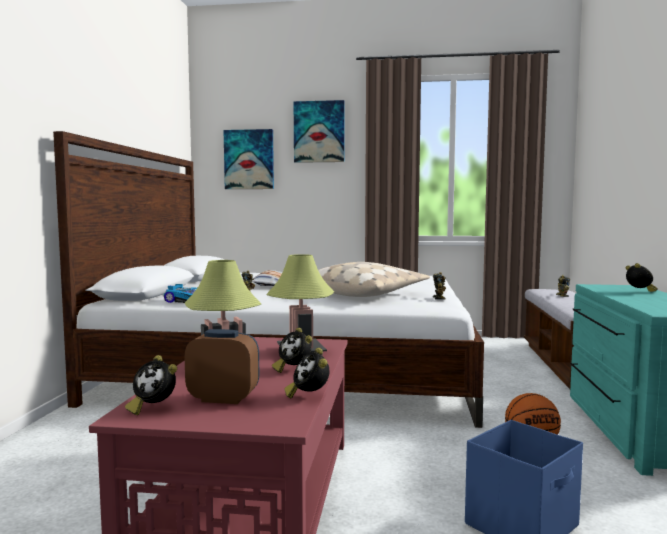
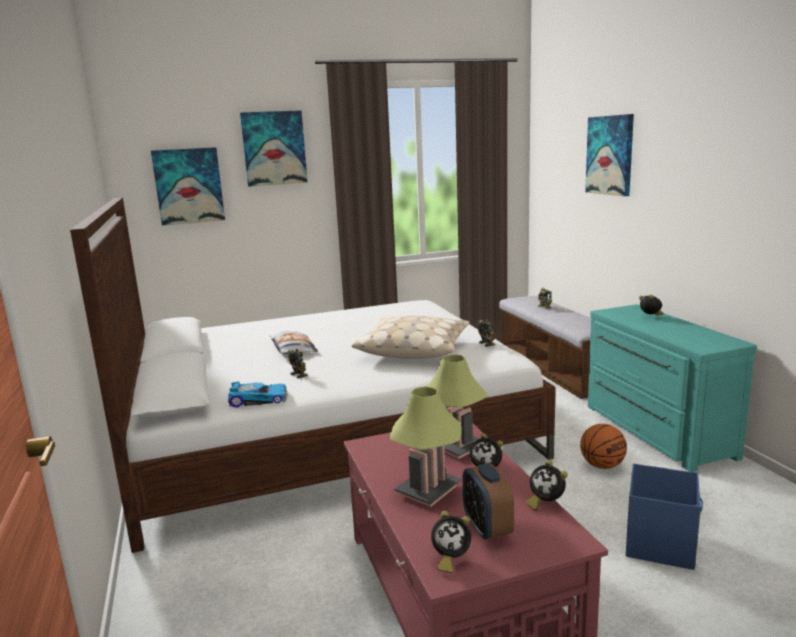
camera: 25 degrees left, 10 degrees up
(223, 398) = (487, 528): alarm clock -> alarm clock turned 90 degrees counterclockwise
(629, 125) = (610, 155): none -> picture

